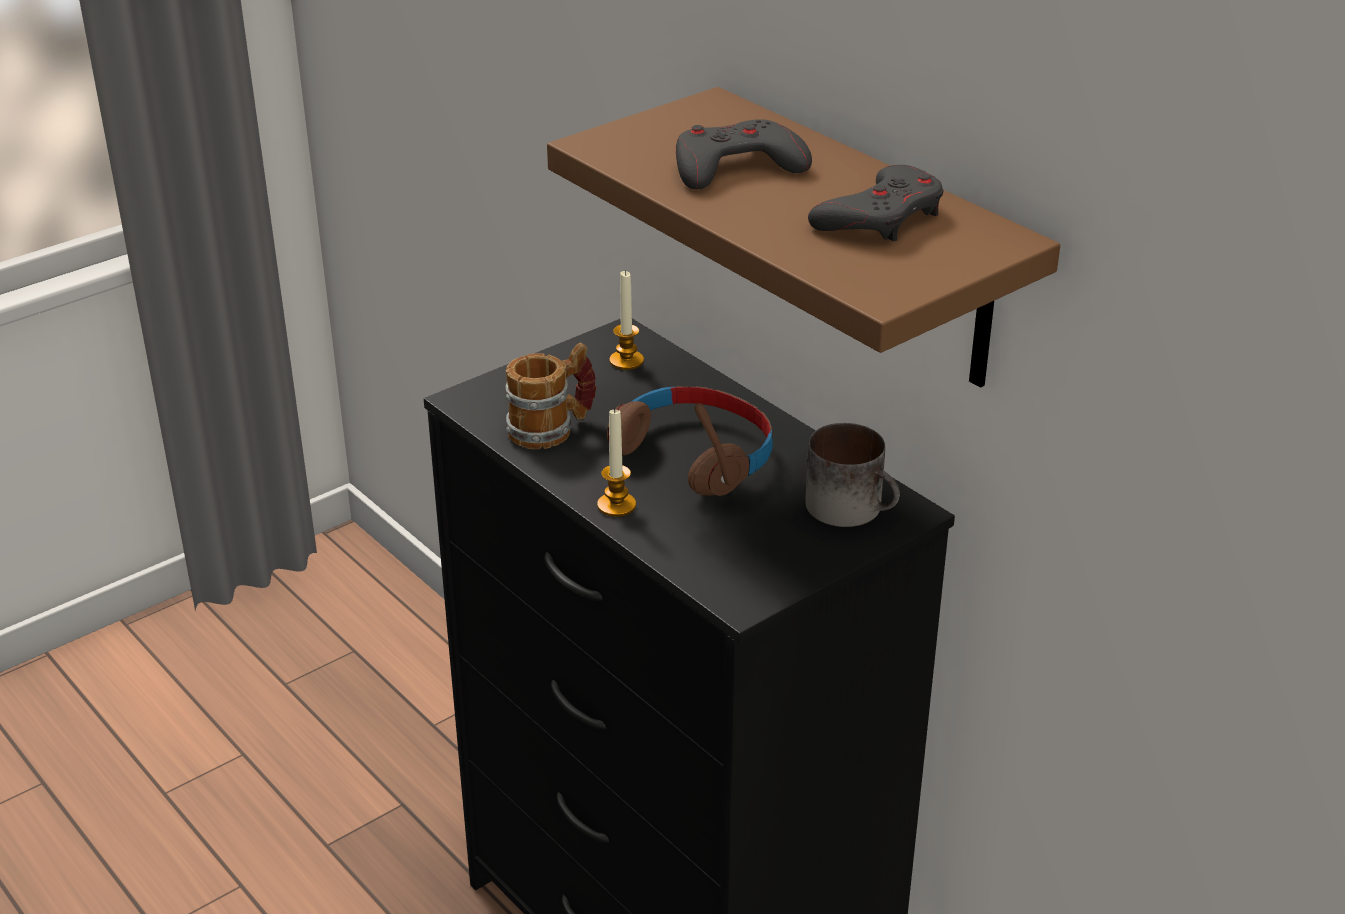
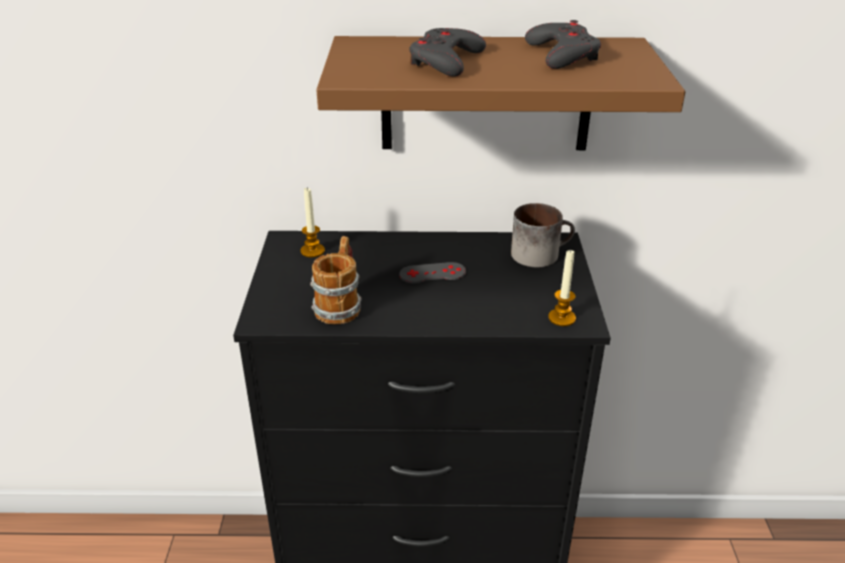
camera: 50 degrees left, 0 degrees up
(616, 505) = (446, 319): candle -> candle (561, 318)
(695, 455) = (432, 273): brown headphones -> grey game controller

